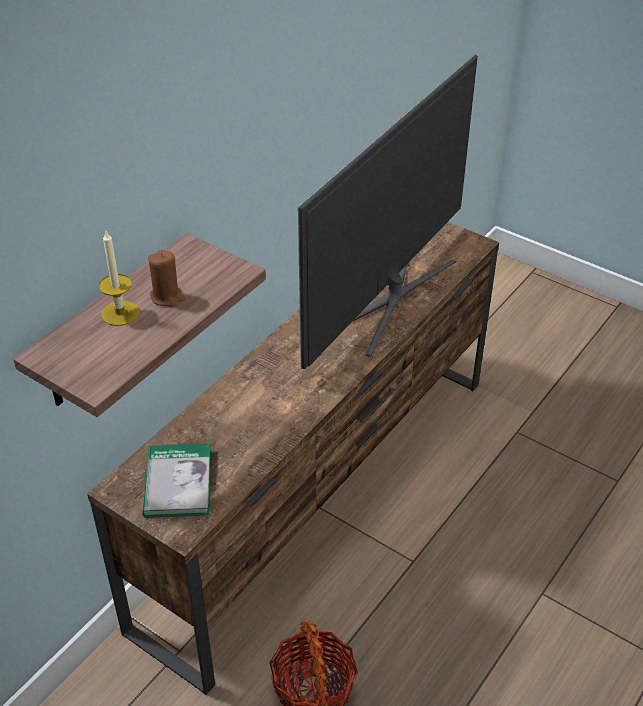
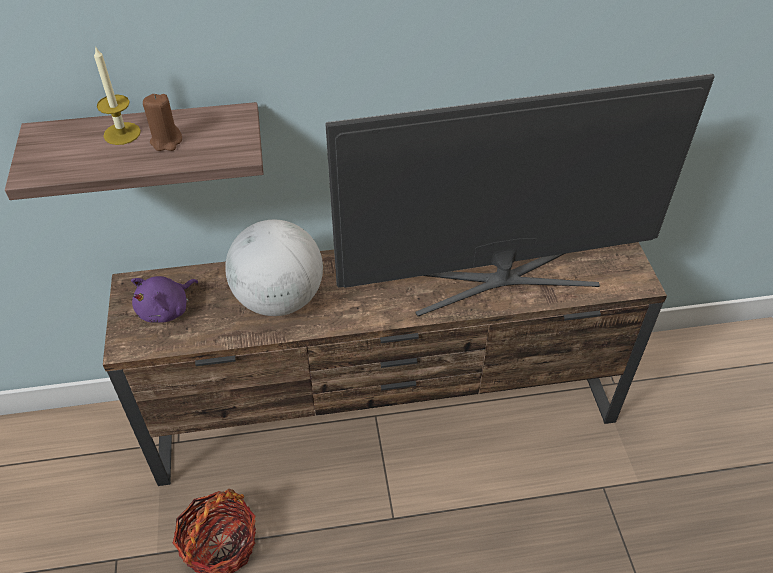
camera: 45 degrees right, 5 degrees up
(178, 483) = (166, 309): book -> purple plush toy
(257, 414) = (279, 299): none -> globe

